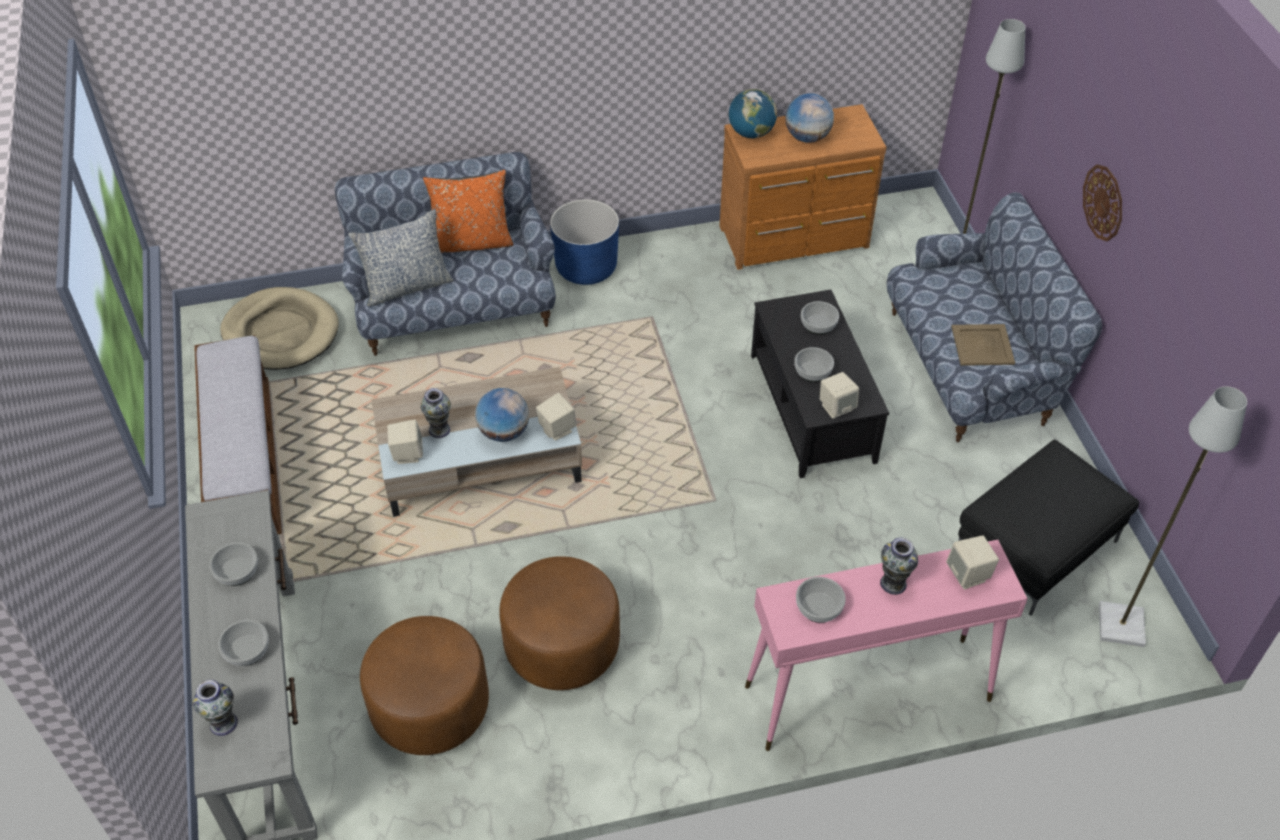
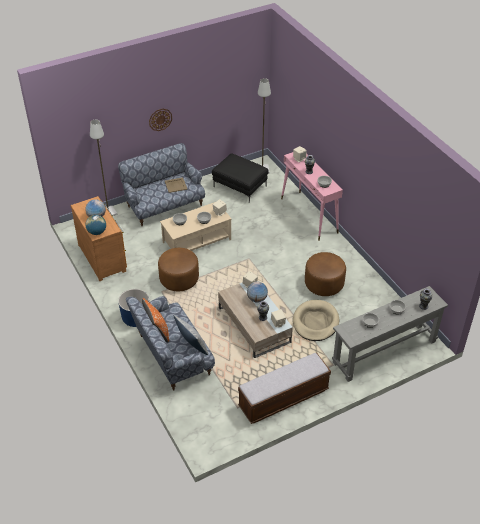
camera: 105 degrees left, 5 degrees down
(281, 333) = (206, 414): beige dog bed -> beige dog bed (315, 322)
(430, 706) = (361, 310): brown ottoman -> brown ottoman (179, 279)
(813, 407) = (196, 240): black coffee table -> beige coffee table

